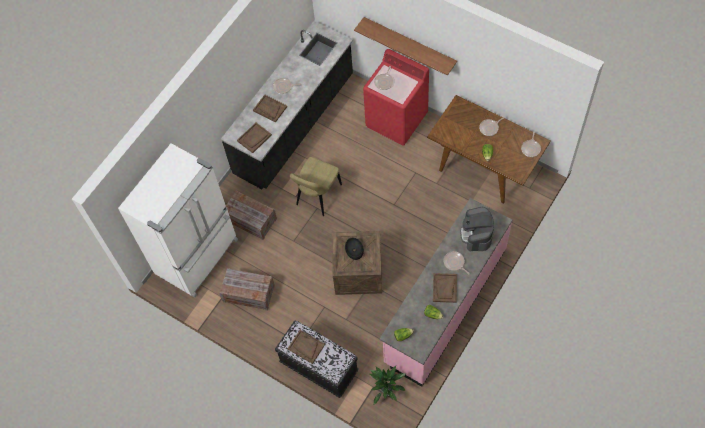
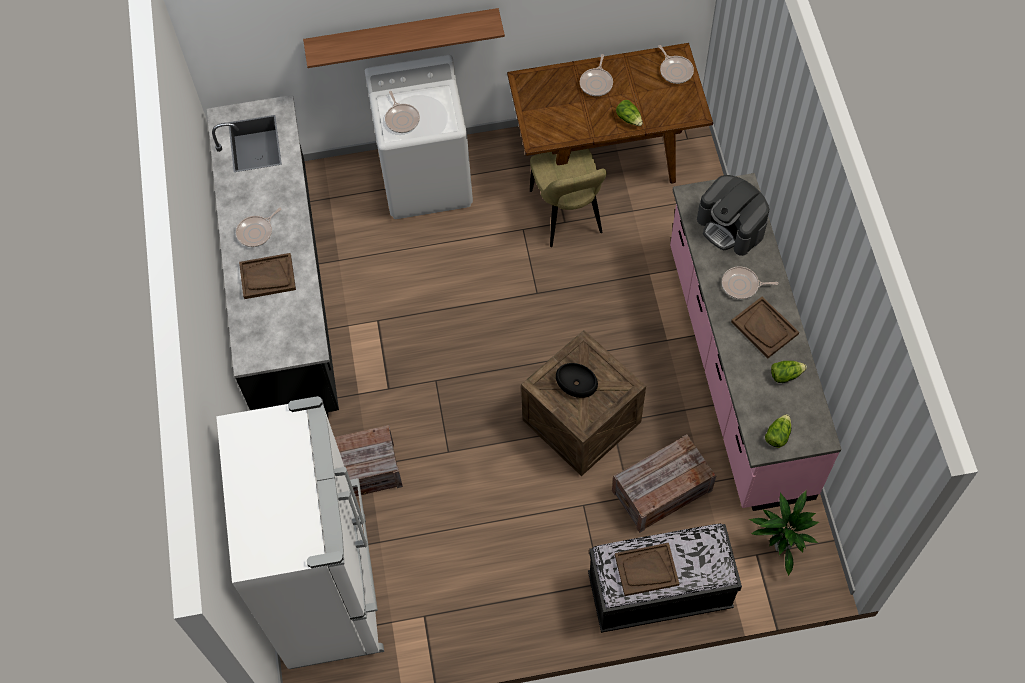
camera: 45 degrees left, 0 degrees up
(248, 293) = (458, 578): crate -> crate (661, 491)
(254, 138) = (286, 335): brown tray -> none
(317, 196) = (420, 364): beige chair -> beige chair (567, 215)
(397, 120) = (427, 180): red washing machine -> white washing machine

